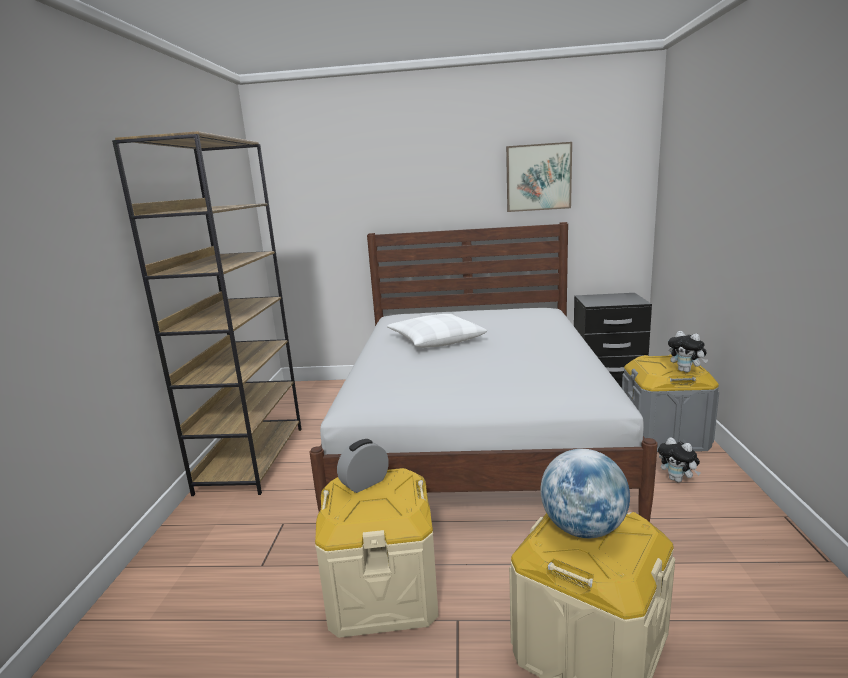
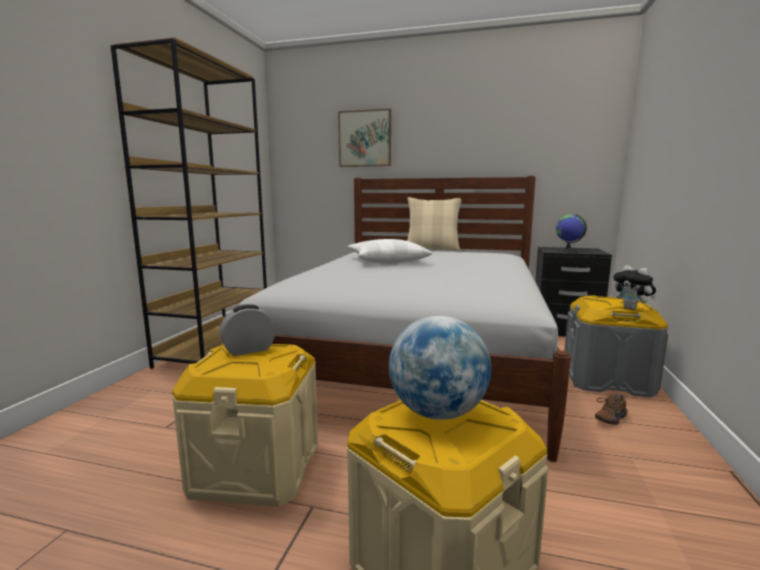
camera: 10 degrees right, 5 degrees down
(465, 309) = (432, 249): none -> beige pillow
(538, 177) = (510, 134): picture -> picture (365, 139)
(607, 300) = (568, 250): none -> globe
(677, 479) = (609, 418): plush toy -> brown shoe

